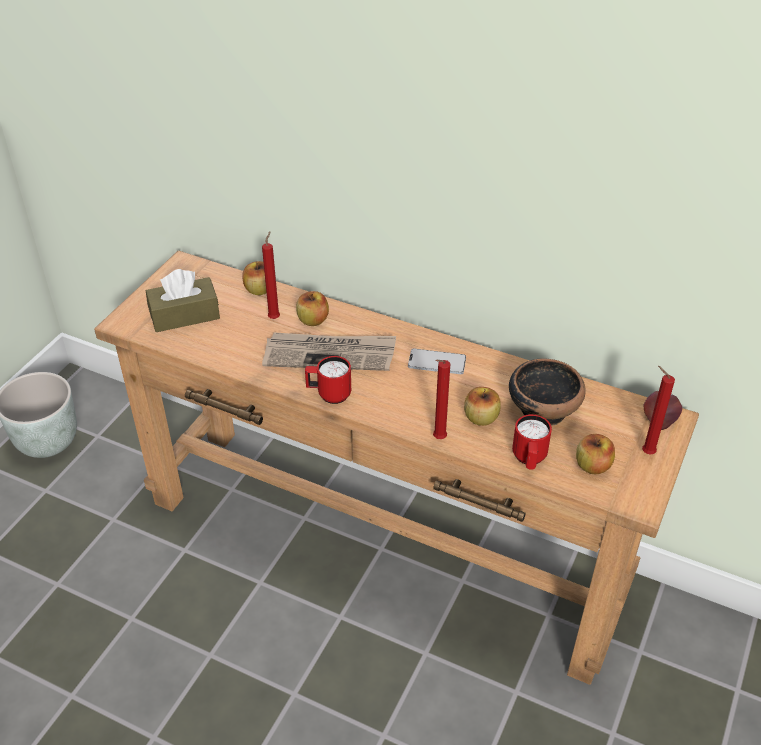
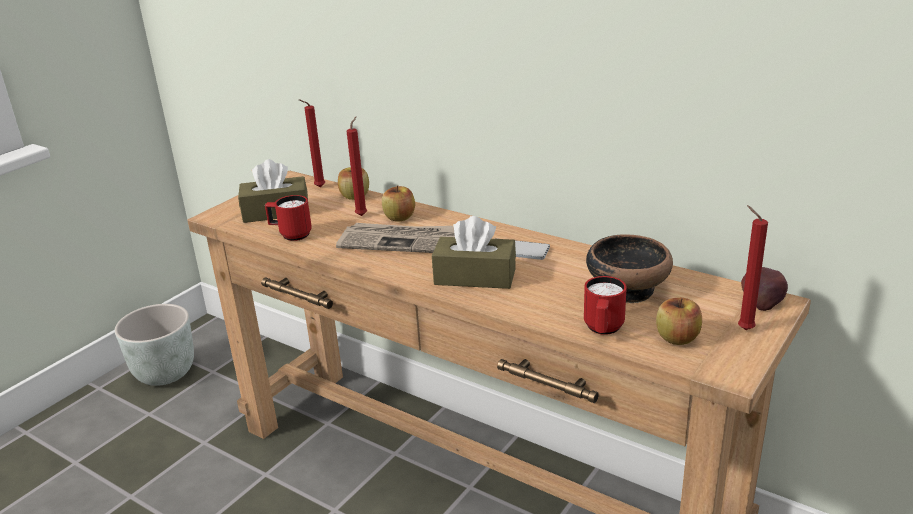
camera: 10 degrees right, 15 degrees down
(329, 395) = (396, 271): red mug -> red mug (291, 235)
(404, 399) = (475, 277): none -> brown tissue box
(437, 439) = (503, 309): red candle -> red candle (318, 187)
(481, 418) = (555, 294): apple -> none

